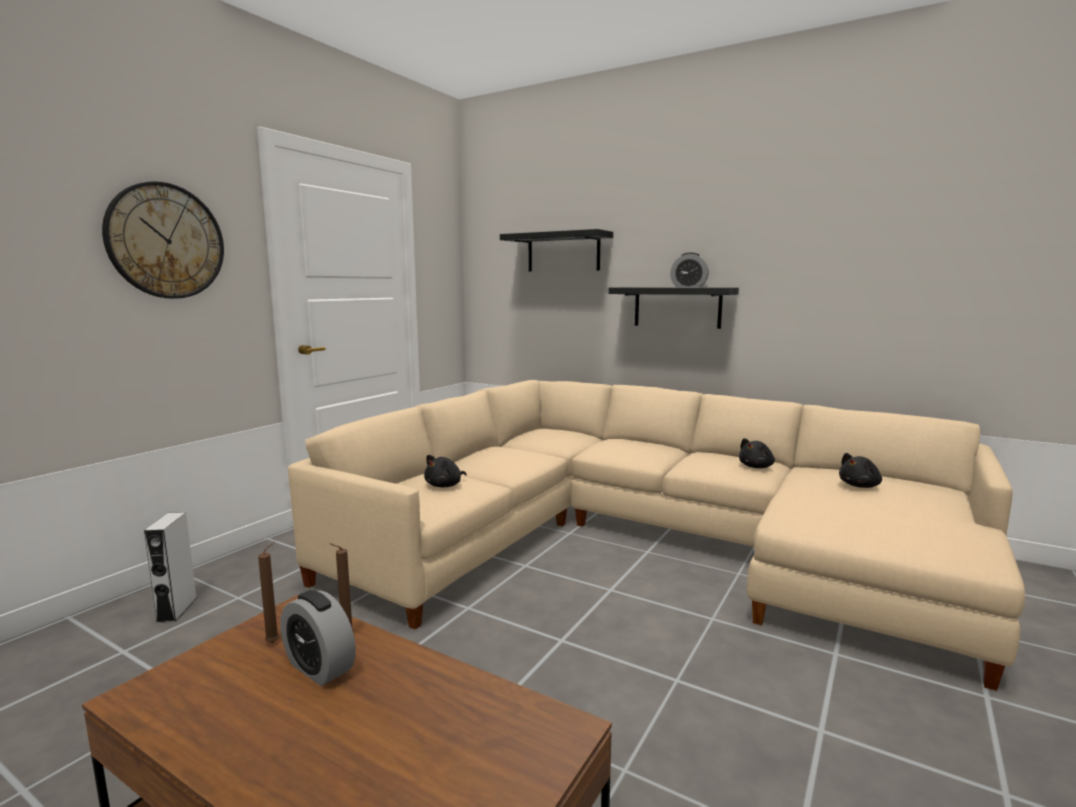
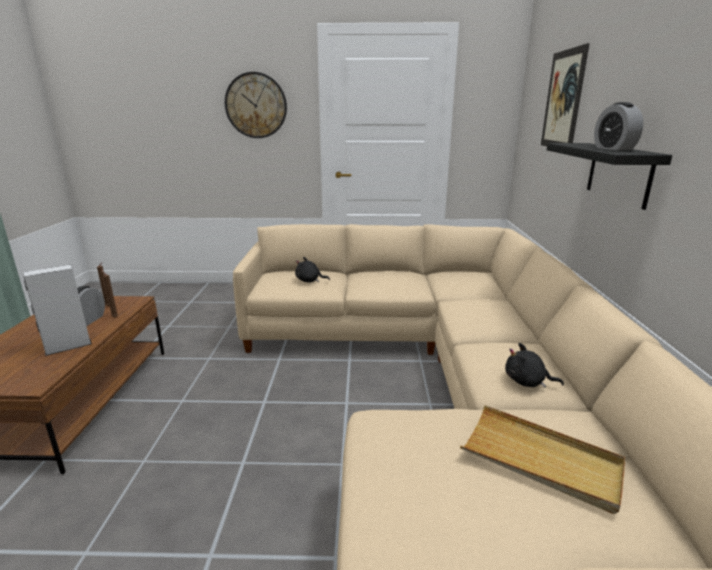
camera: 60 degrees right, 10 degrees up
(177, 609) = (226, 296): grey speaker -> grey speaker (68, 346)
(563, 252) = (563, 100): black shelf -> picture
(860, 486) = (540, 460): black plush toy -> beige tray

